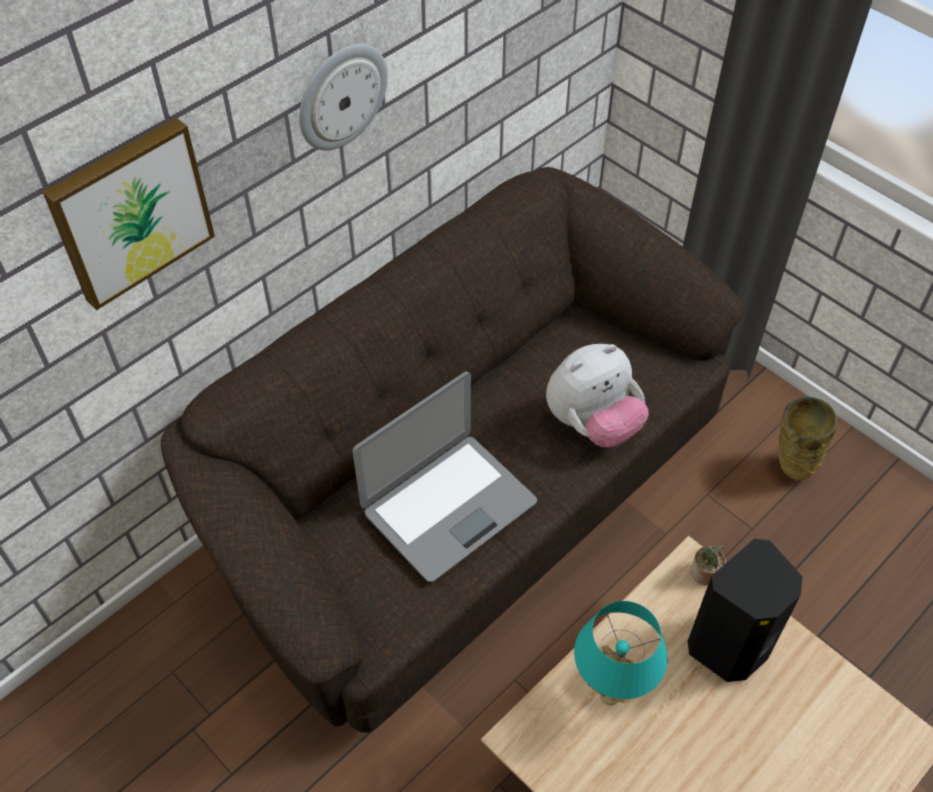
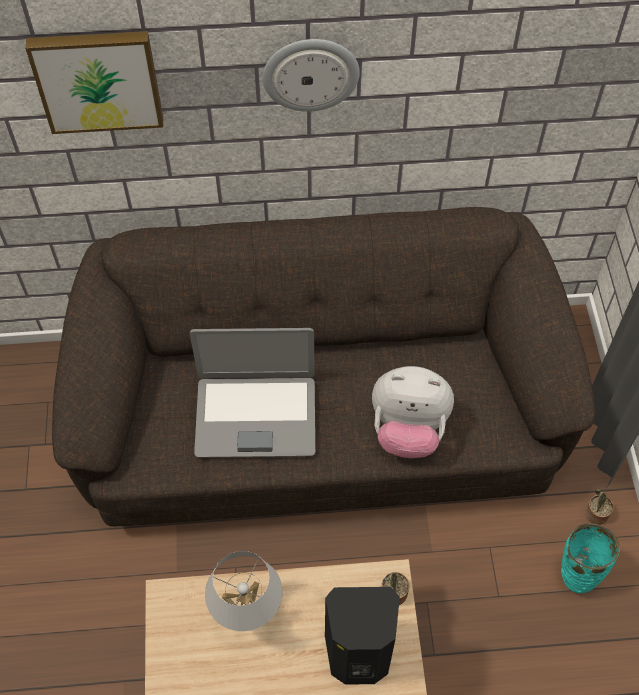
camera: 40 degrees right, 5 degrees up
(609, 694) = (249, 619): turquoise table lamp -> white table lamp
(757, 408) = (594, 514): none -> potted plant
(791, 467) = (576, 576): beige vase -> turquoise vase

